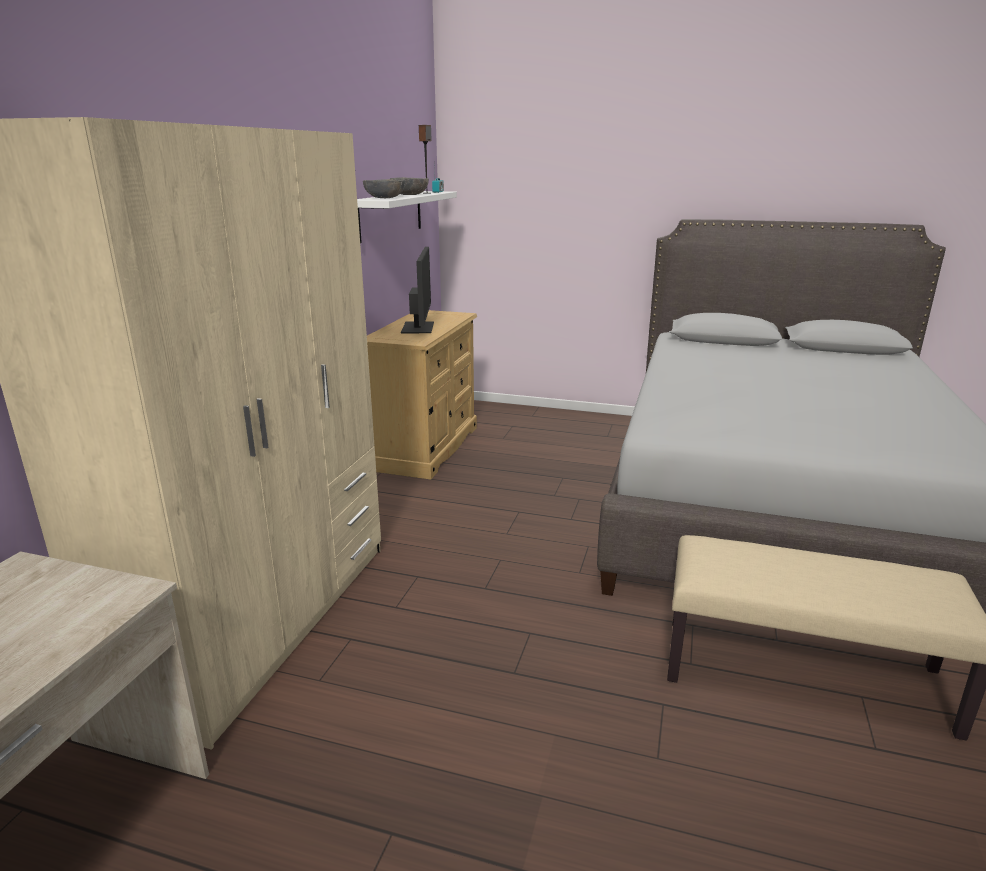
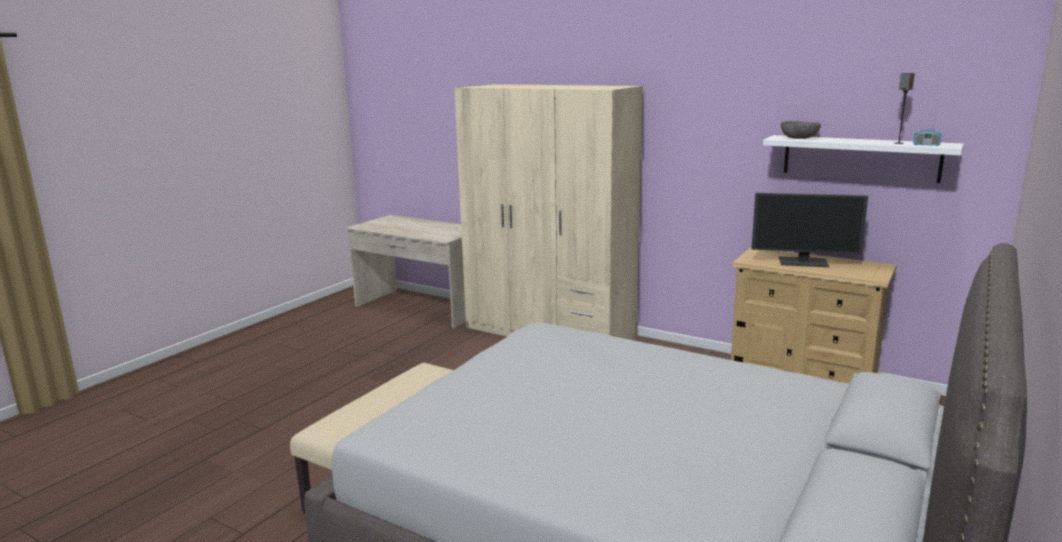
camera: 105 degrees right, 5 degrees down
(409, 195) = (859, 141): grey bowl -> none

